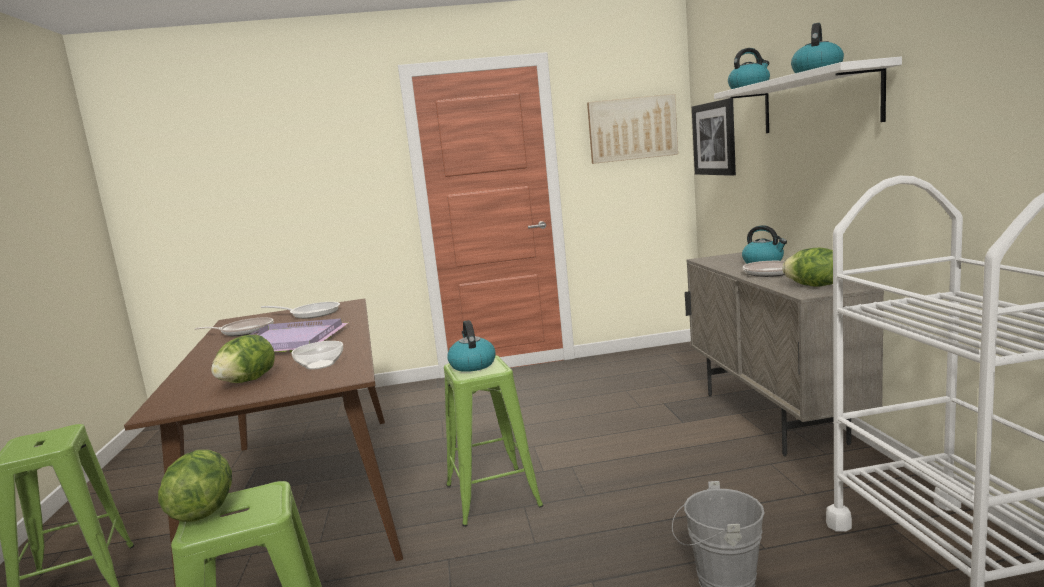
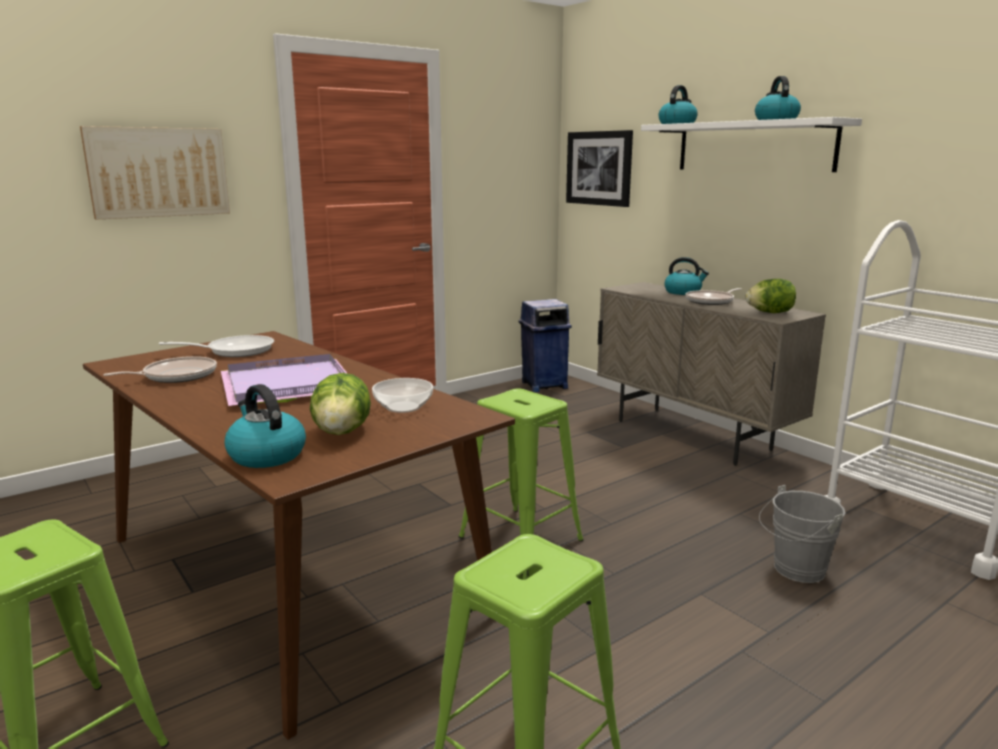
camera: 30 degrees left, 5 degrees up
(203, 510) = (493, 577): lettuce -> none
(472, 365) = (513, 399): kettle -> kettle (266, 455)
(632, 129) = (511, 148): picture -> picture (158, 172)
(673, 354) = (543, 385): none -> blue trash can

